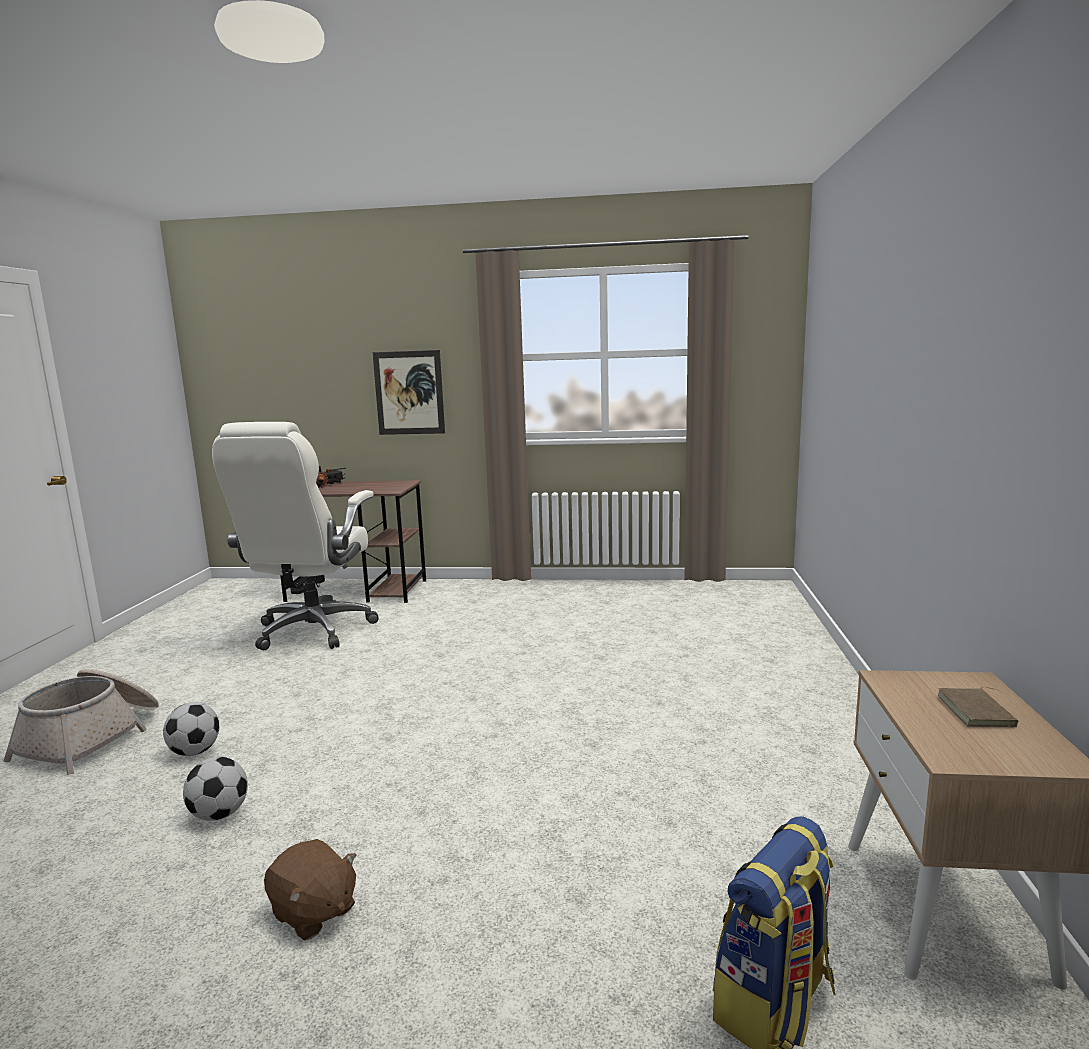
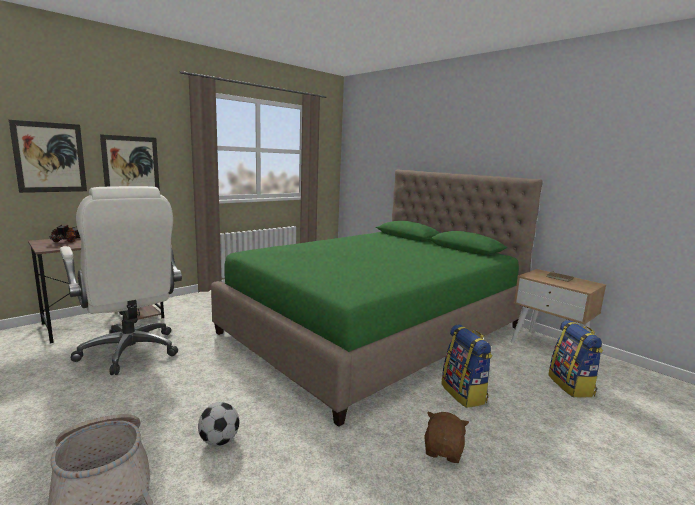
camera: 50 degrees left, 0 degrees up
(219, 814) = (315, 453): football -> none
(313, 912) = (443, 451): brown plush toy -> brown plush toy turned 60 degrees counterclockwise
(323, 385) = (50, 157): none -> picture
(518, 868) = (464, 394): none -> backpack
(612, 708) = (376, 330): none -> green bed

